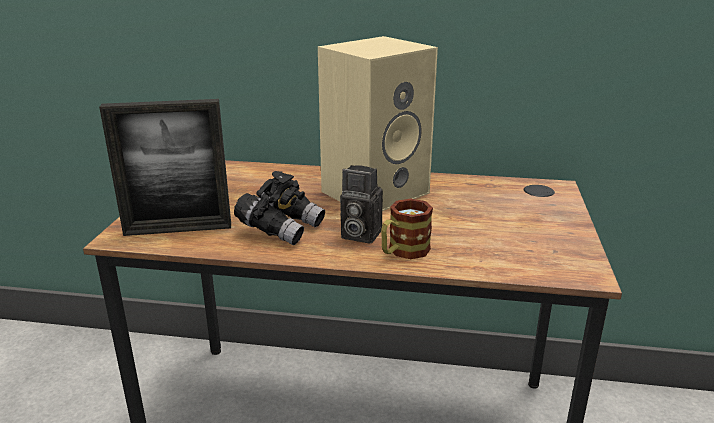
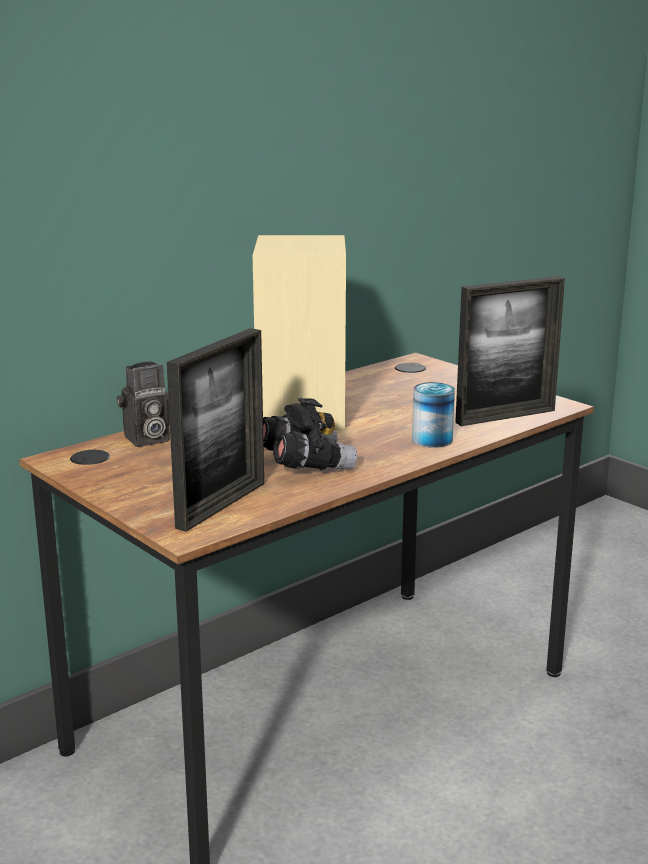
camera: 50 degrees left, 5 degrees down
(358, 235) = (373, 444): camera -> camera (146, 440)
(403, 252) = (432, 440): mug -> can
(510, 262) = (505, 416): none -> picture frame

